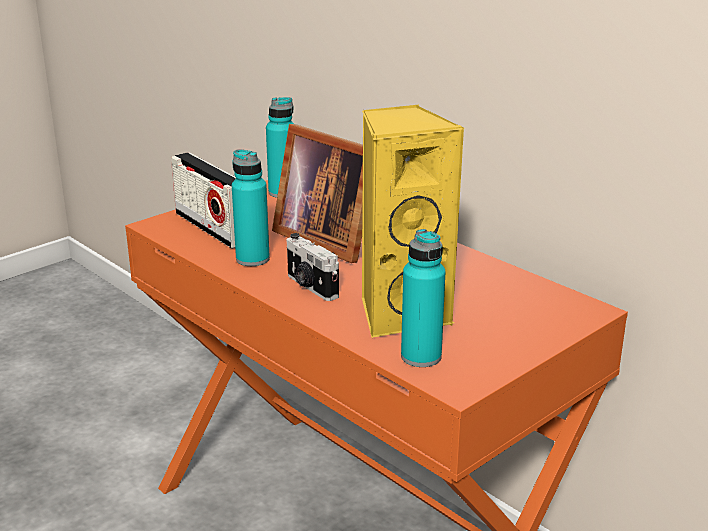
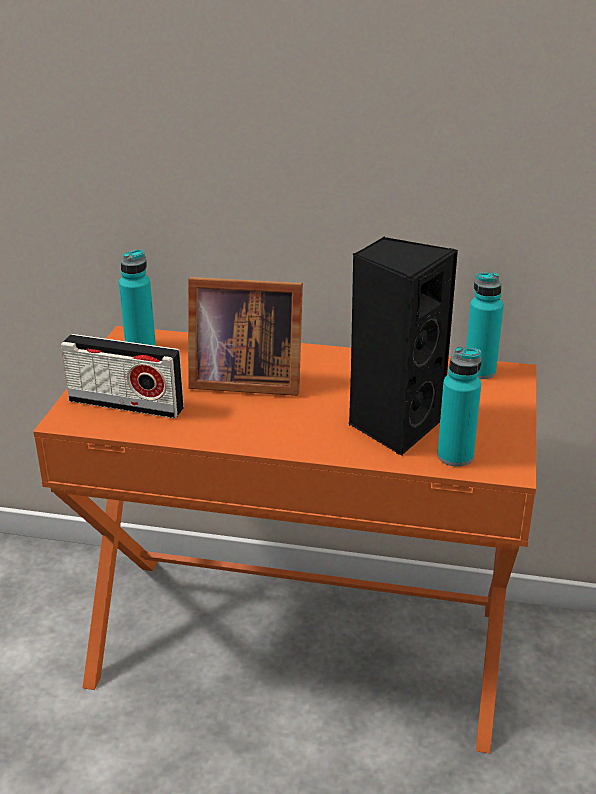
camera: 35 degrees left, 5 degrees up
(252, 259) = (207, 422): turquoise bottle -> turquoise bottle (480, 371)
(310, 286) = (293, 429): camera -> none
(401, 314) = (393, 426): yellow speaker -> black speaker

